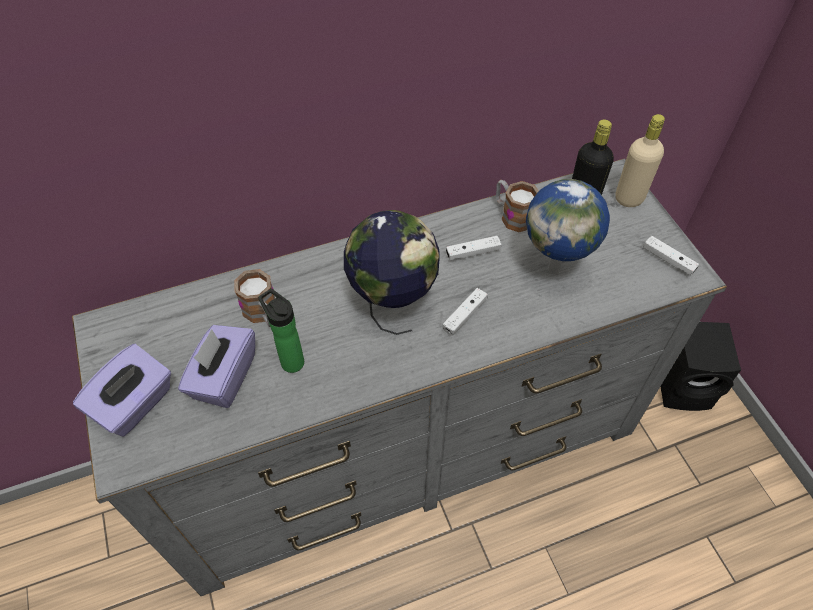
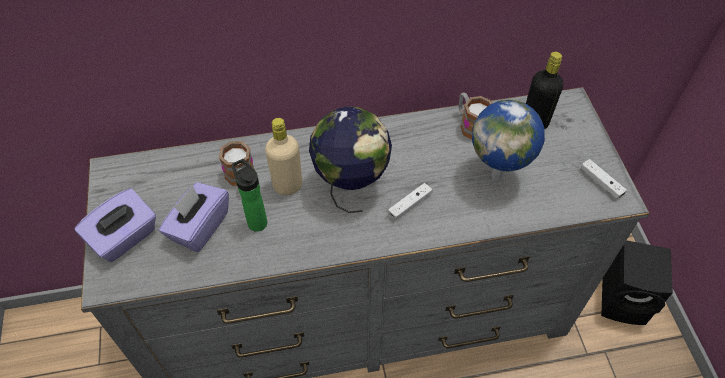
camera: 10 degrees right, 0 degrees up
(473, 252) = (429, 152): white game controller -> none
(629, 198) = (578, 123): beige bottle -> beige bottle (287, 185)

